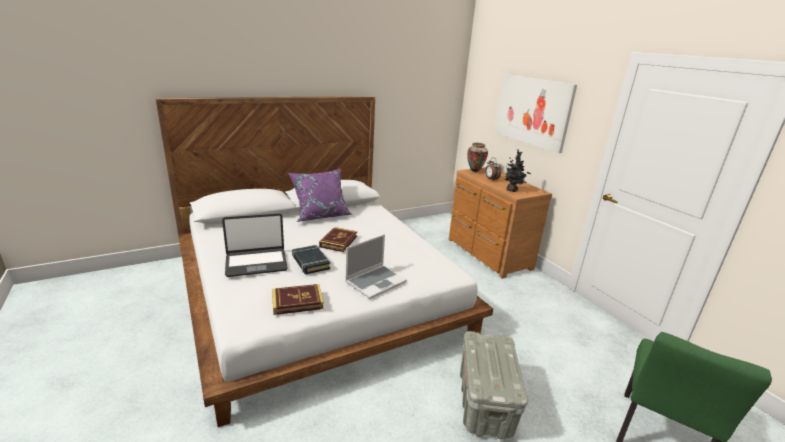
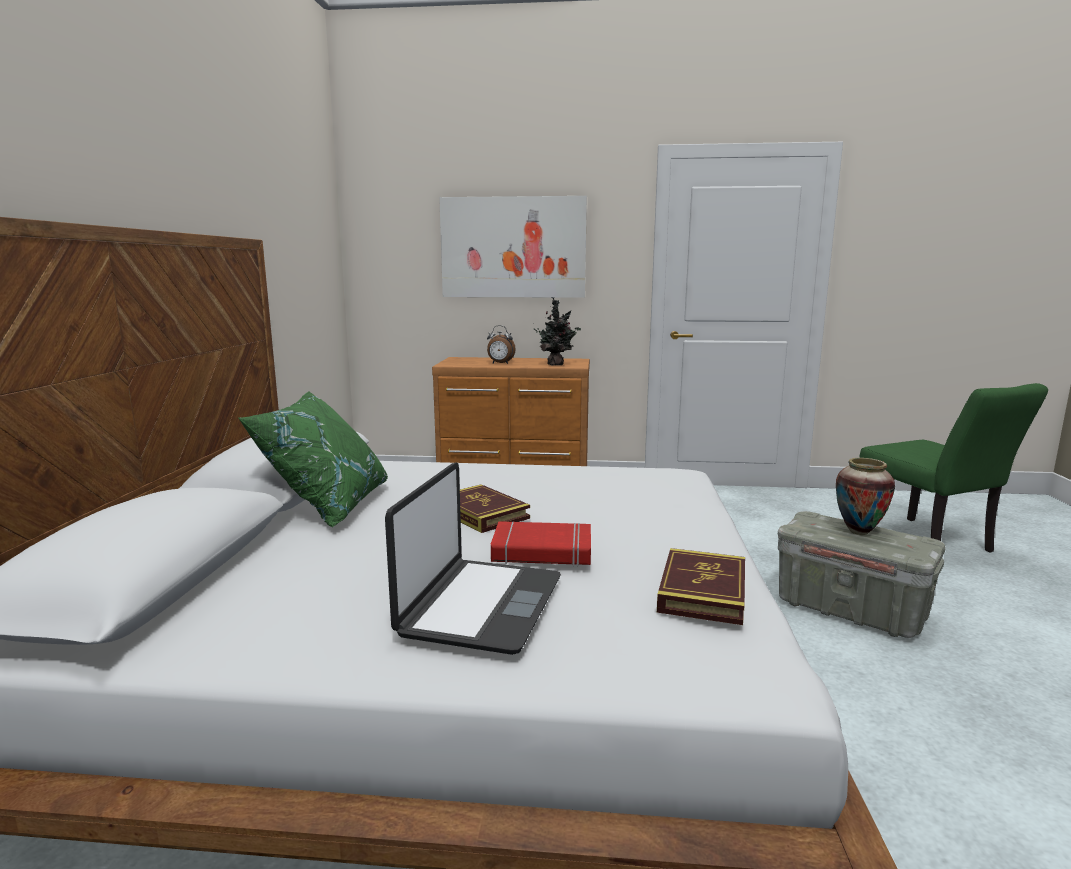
camera: 55 degrees left, 10 degrees down
(310, 262) = (542, 551): black book -> red book
(321, 215) = (327, 506): purple pillow -> green pillow
(376, 282) = (666, 519): laptop -> none
(475, 171) = (454, 362): vase -> vase (858, 531)

